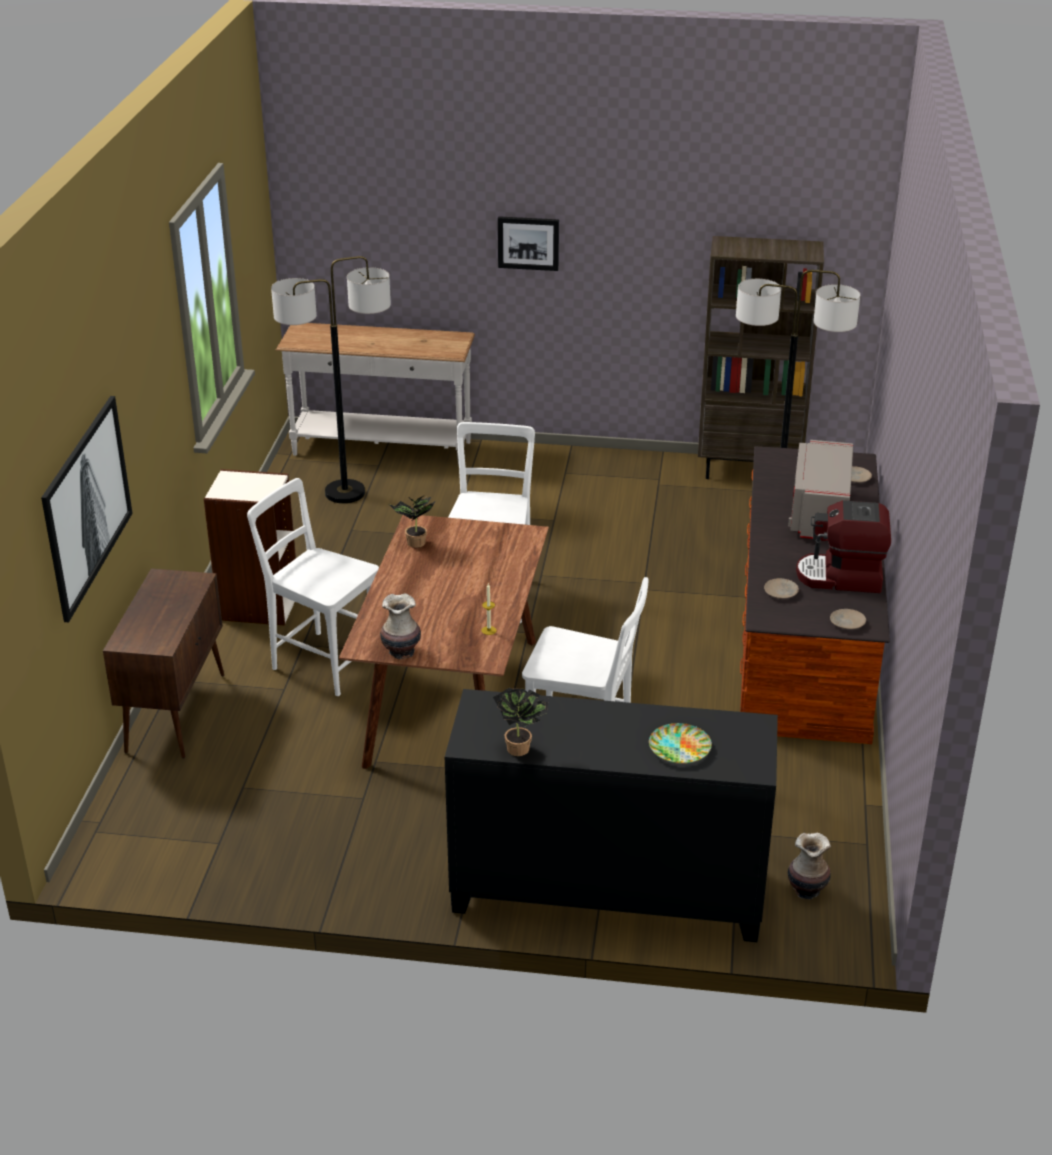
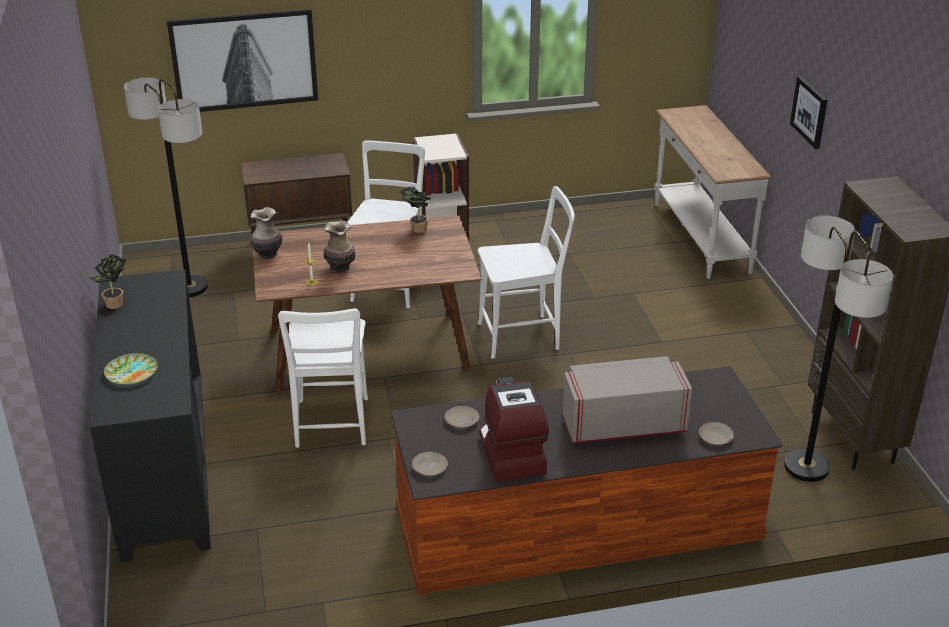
camera: 70 degrees right, 0 degrees up
(344, 493) = (619, 238): floor lamp -> floor lamp (189, 287)
(806, 890) = (192, 581): vase -> vase (340, 267)

